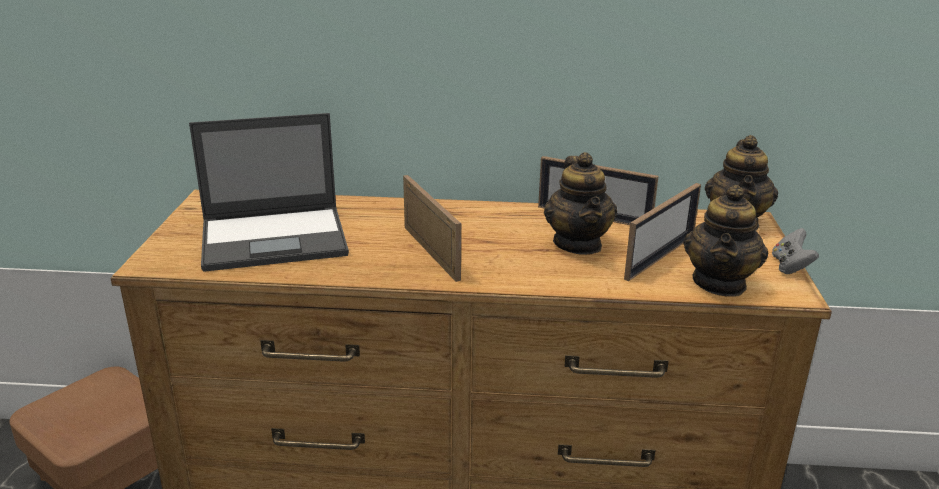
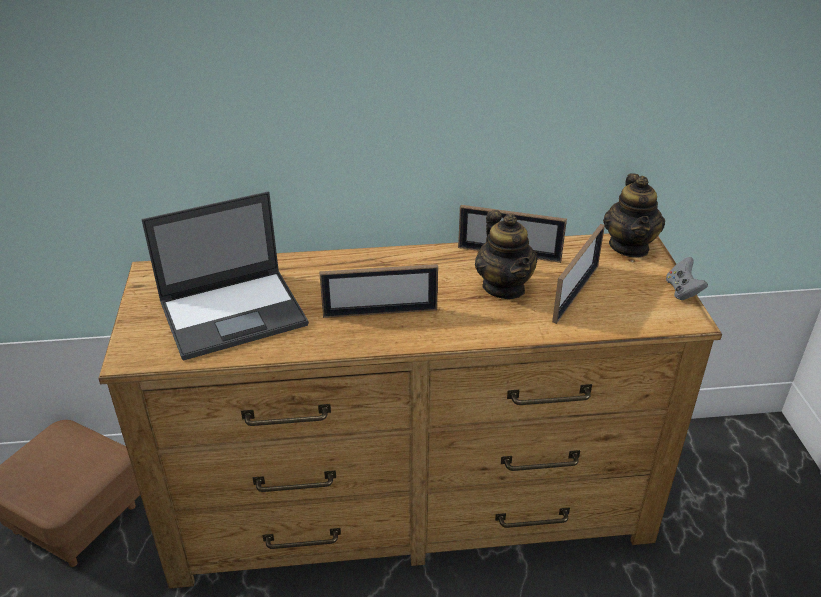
camera: 10 degrees left, 10 degrees up
(430, 252) = (380, 312): picture frame -> picture frame turned 120 degrees clockwise
(720, 283) = (630, 316): teapot -> none

